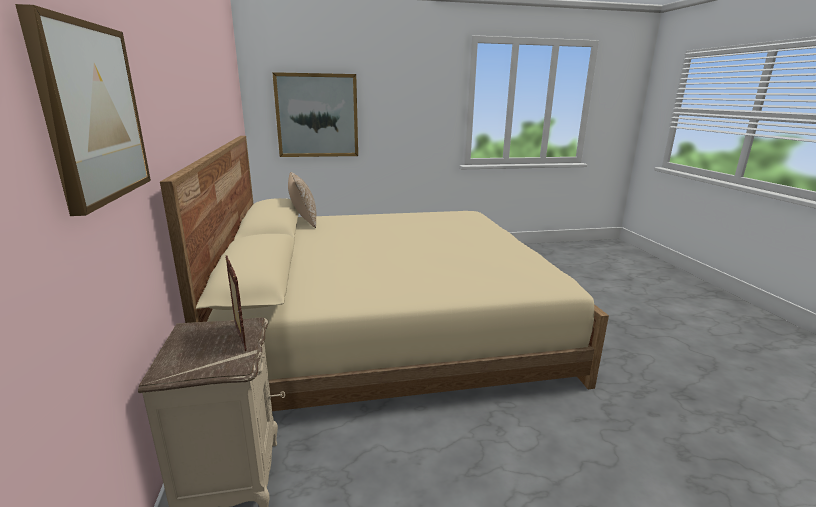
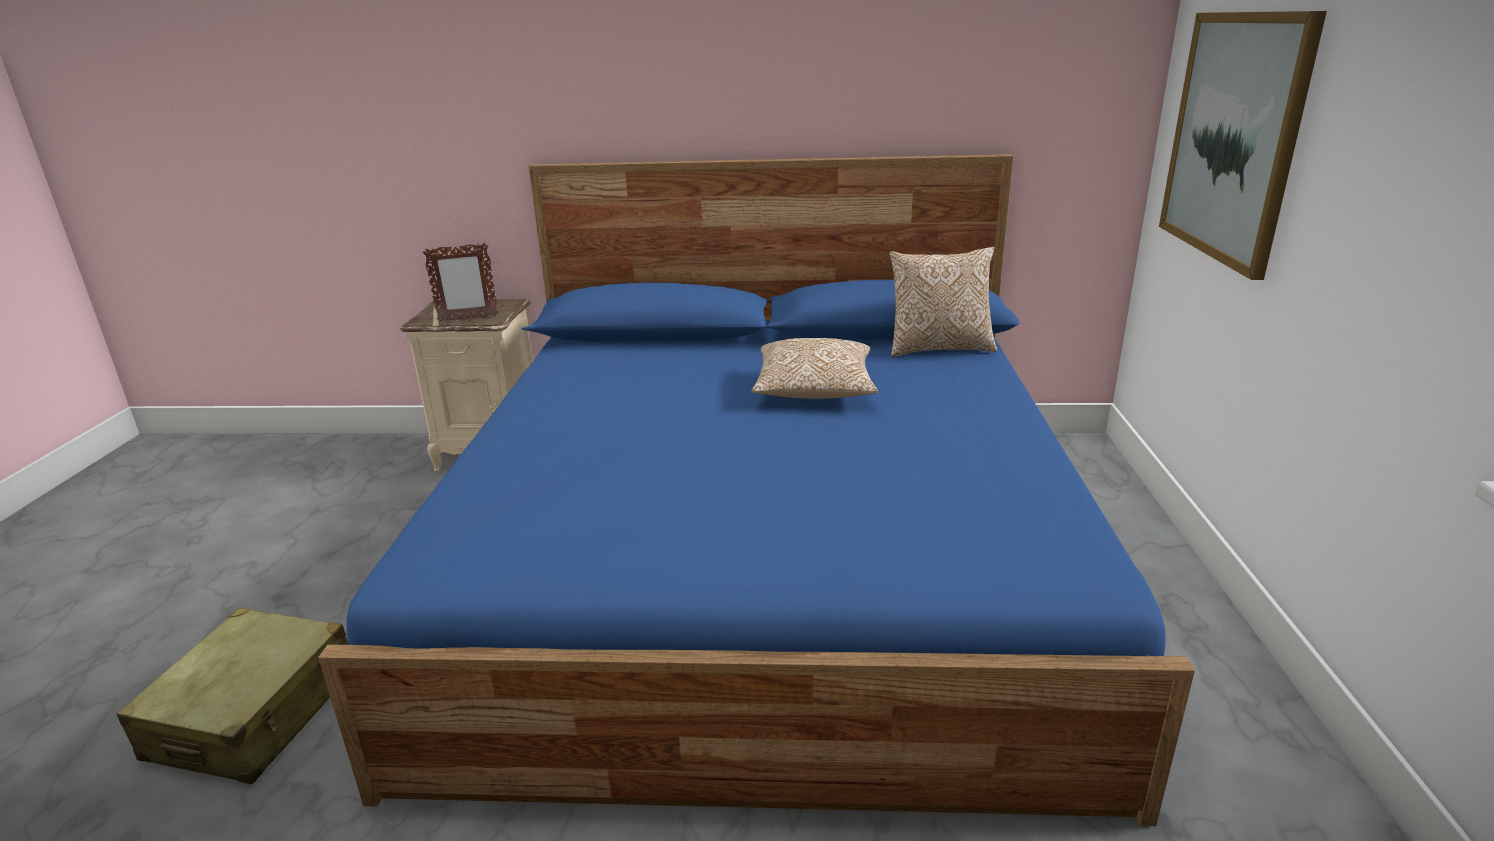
camera: 105 degrees right, 5 degrees up
(92, 113) = (439, 96): picture -> none
(359, 238) = (814, 391): none -> pillow
(387, 322) = (765, 565): beige bed -> blue bed
(593, 457) = (255, 714): none -> beige suitcase

